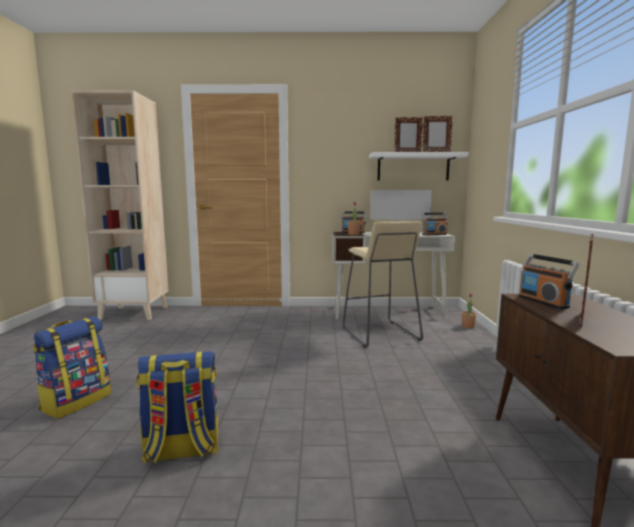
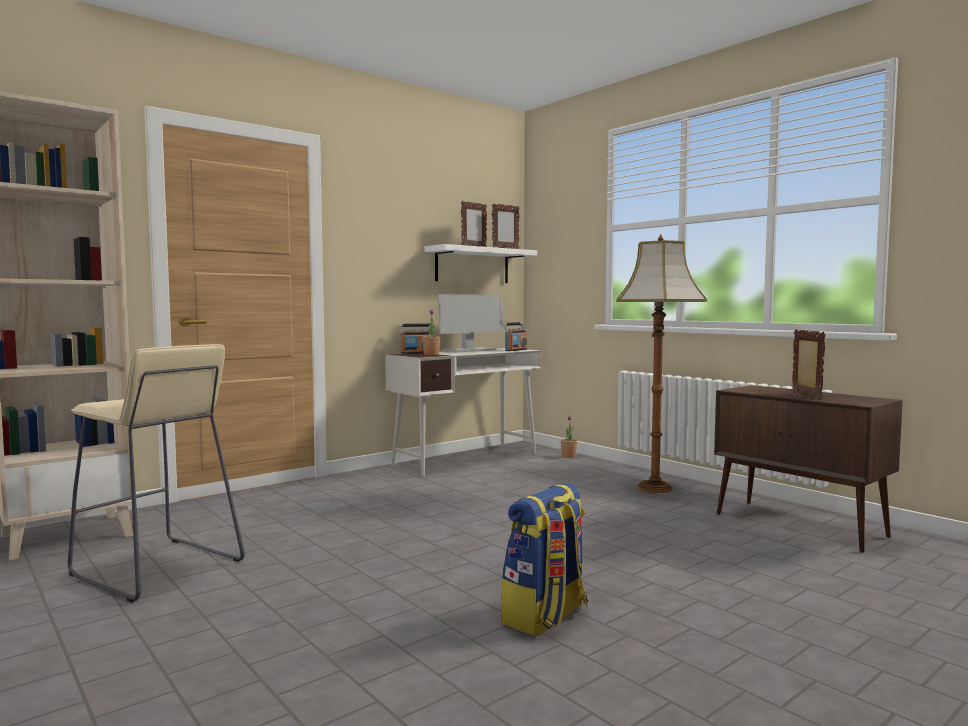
camera: 40 degrees left, 5 degrees down
(76, 401) = (302, 636): backpack -> none
(379, 334) = (503, 480): beige stool -> beige stool (156, 568)
(487, 374) = (656, 488): none -> floor lamp
(543, 302) = (756, 391): radio -> none

